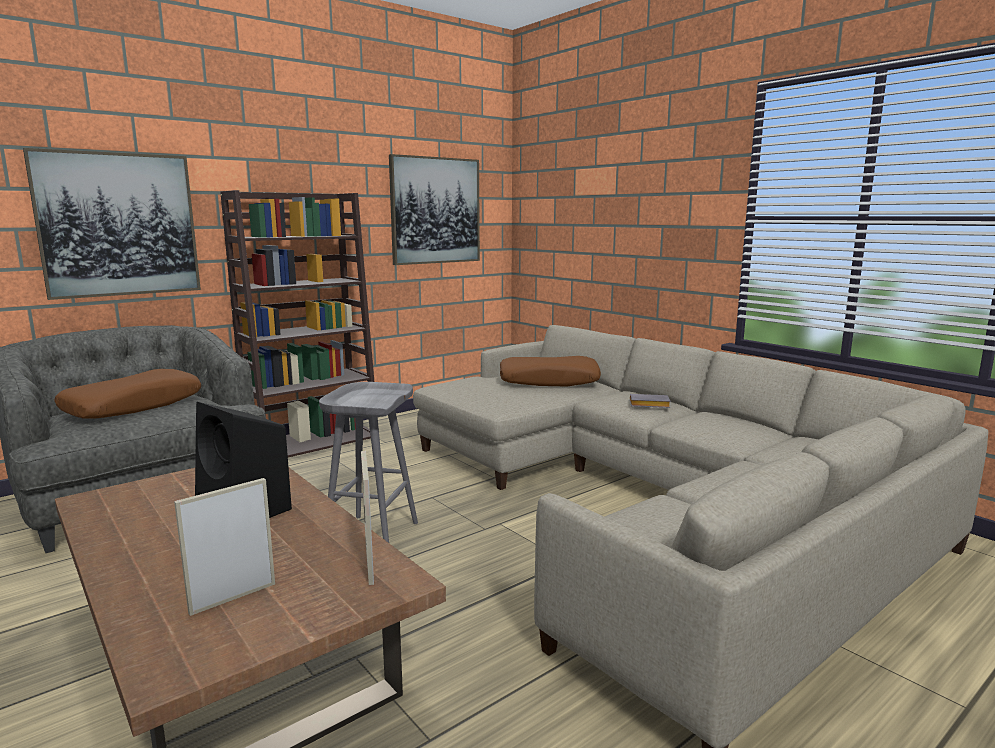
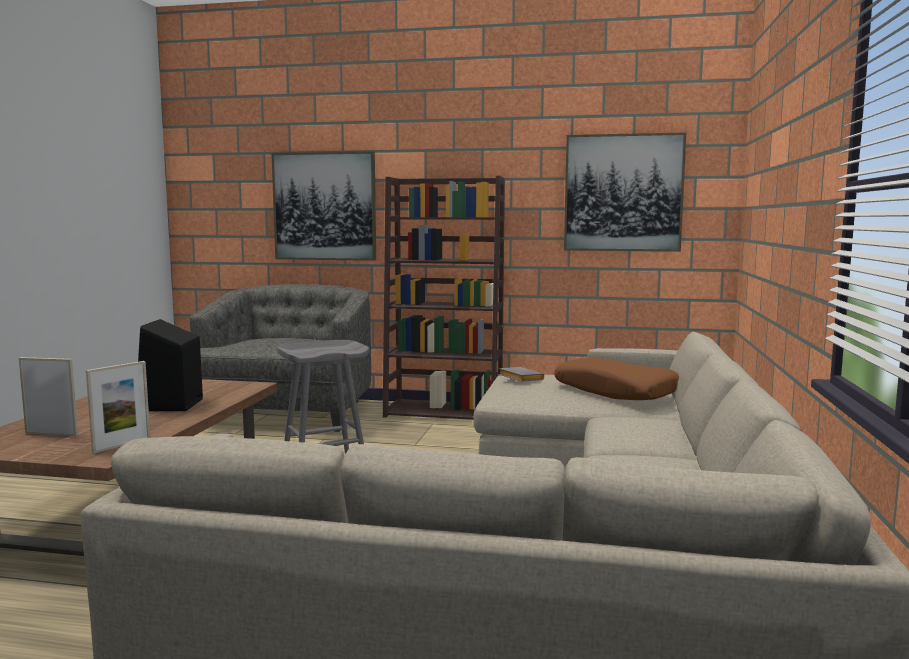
camera: 50 degrees right, 5 degrees down
(133, 406) = (279, 340): brown pillow -> none
(648, 405) = (638, 434): grey book -> grey book (519, 378)

